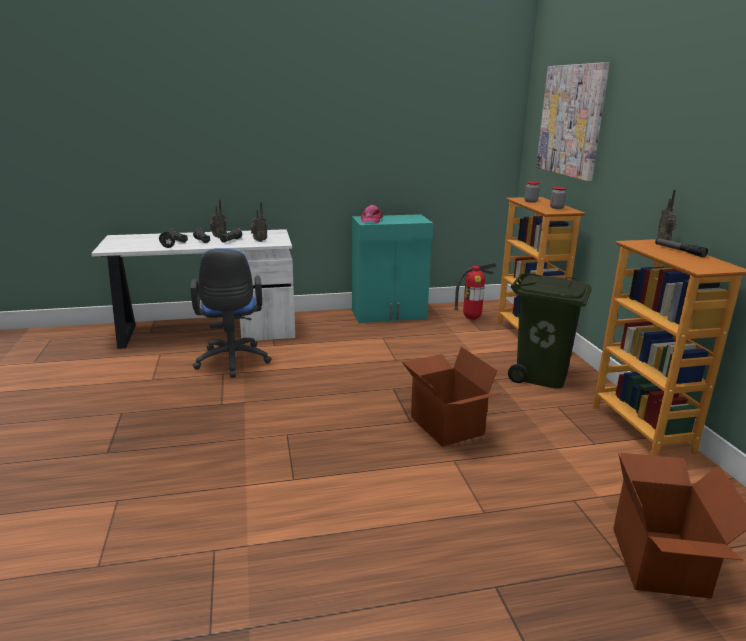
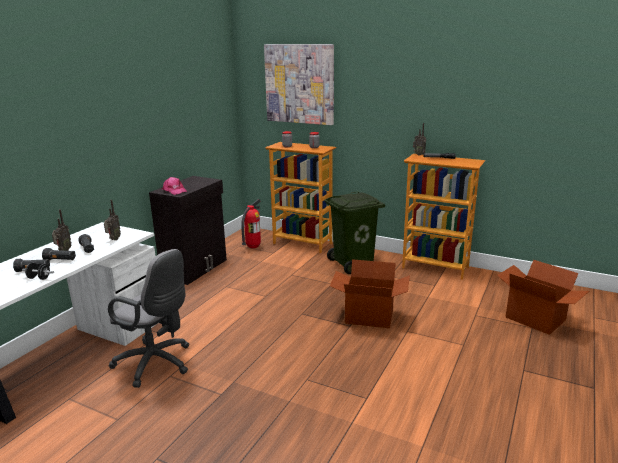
camera: 50 degrees left, 0 degrees up
(232, 362) = (157, 364): blue office chair -> grey office chair
(389, 314) = (196, 268): turquoise cabinet -> black cabinet

